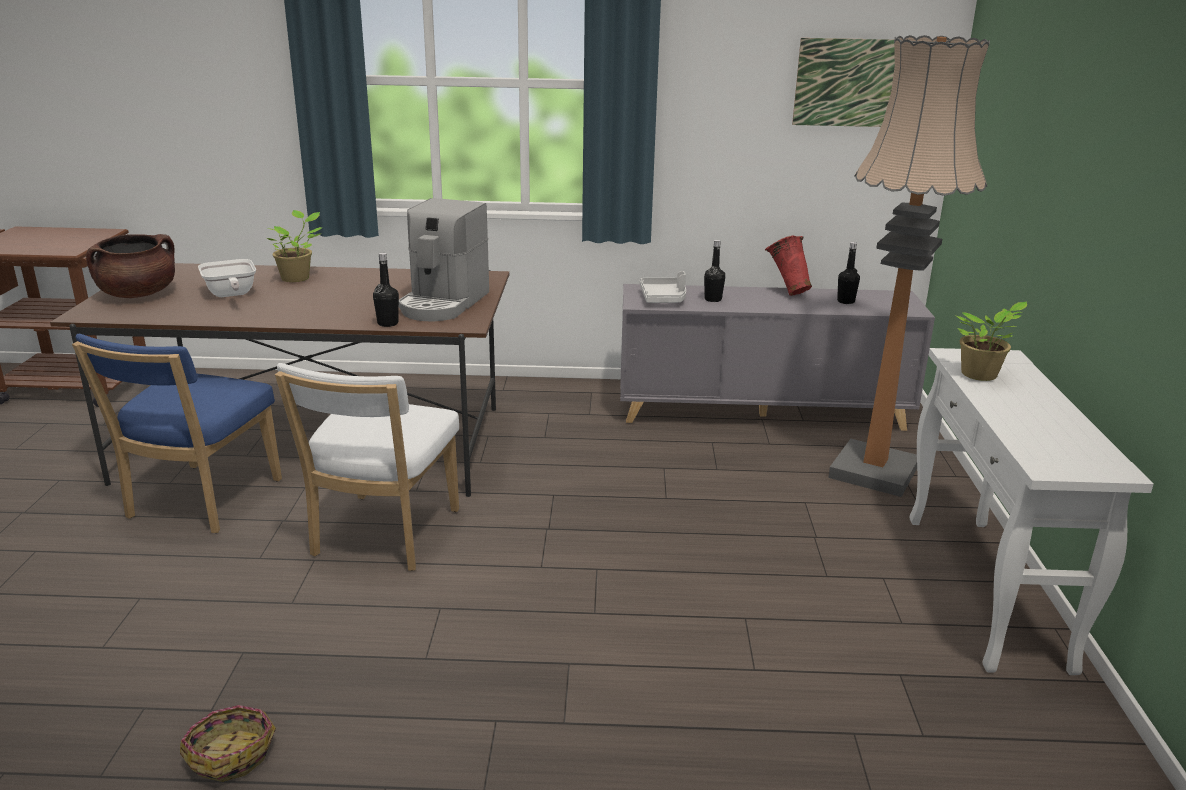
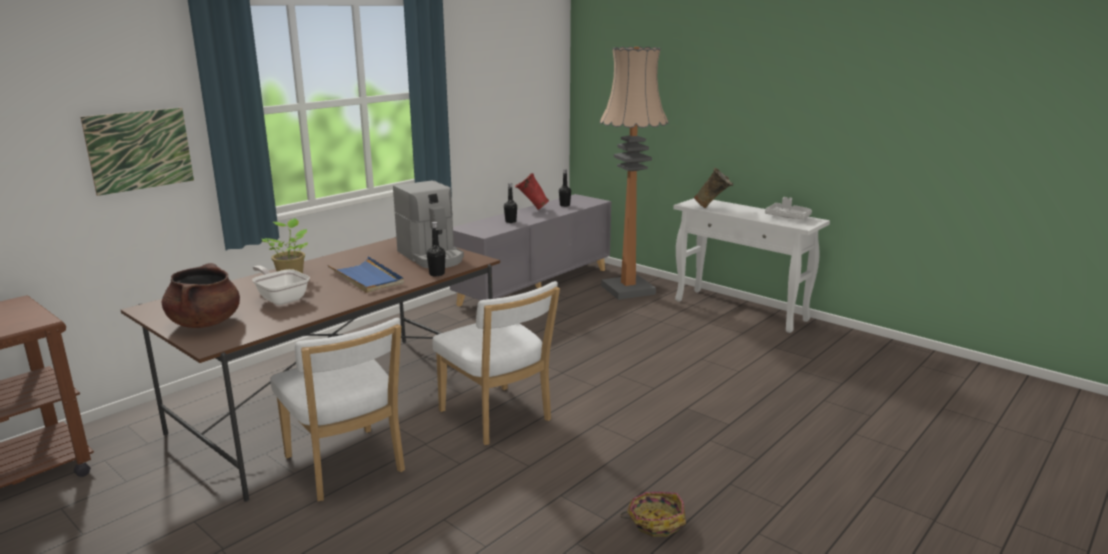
camera: 50 degrees left, 5 degrees down
(200, 502) = (347, 467): blue chair -> white chair
(230, 295) = (281, 298): frying pan -> frying pan turned 150 degrees counterclockwise
(332, 302) = (367, 278): none -> blue tray
(663, 298) = (488, 228): grey tray -> grey tray (788, 217)
(848, 83) = (527, 79): picture -> picture (140, 150)
(981, 375) = (713, 208): potted plant -> beige vase

